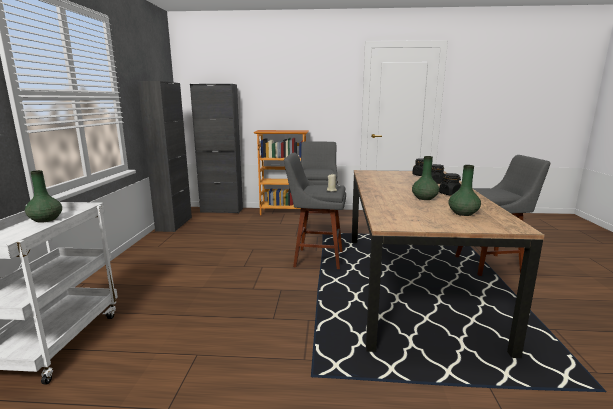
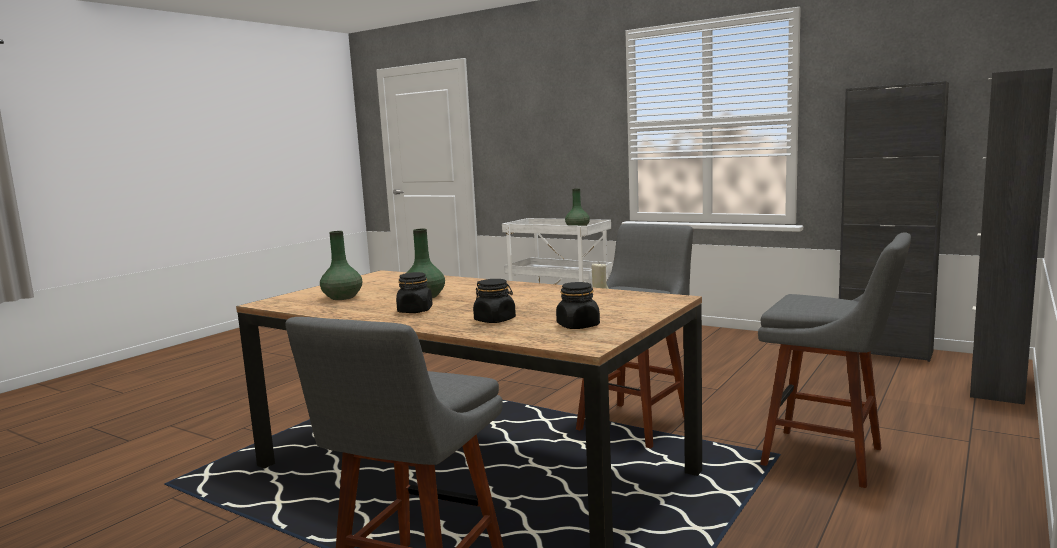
camera: 120 degrees right, 5 degrees down
(283, 212) = (988, 442): bookcase -> none

